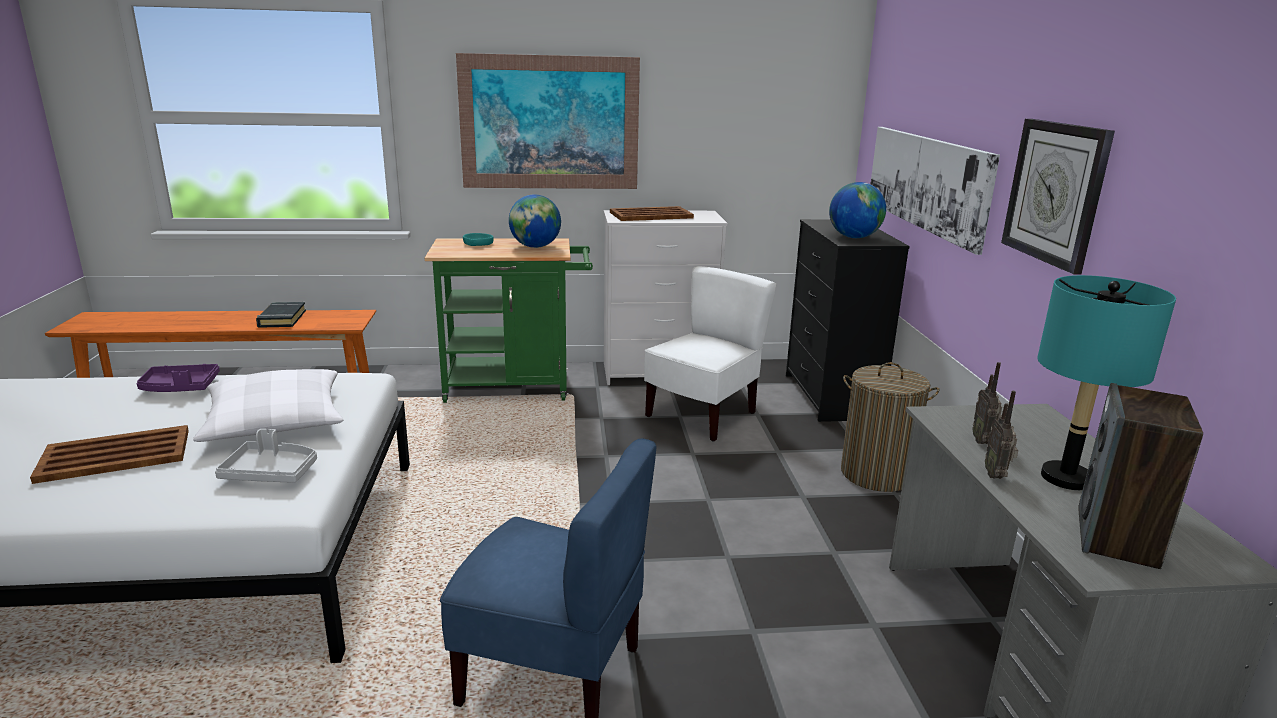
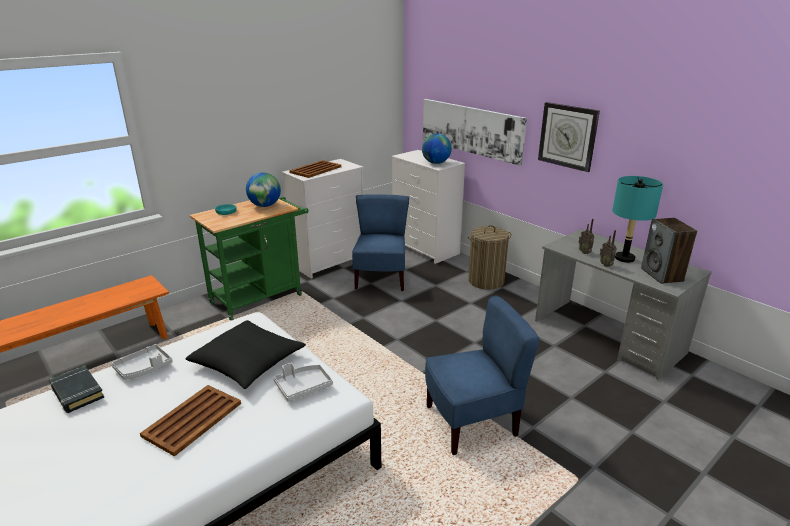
camera: 35 degrees left, 5 degrees up
(180, 388) = (144, 368): purple tray -> grey tray
(275, 421) = (248, 362): white pillow -> black pillow
(282, 319) = (94, 302): black book -> black book (77, 392)
(550, 123) = (243, 122): picture -> none
(703, 415) = (381, 279): white chair -> blue chair
(832, 397) = (426, 248): black dresser -> white dresser

